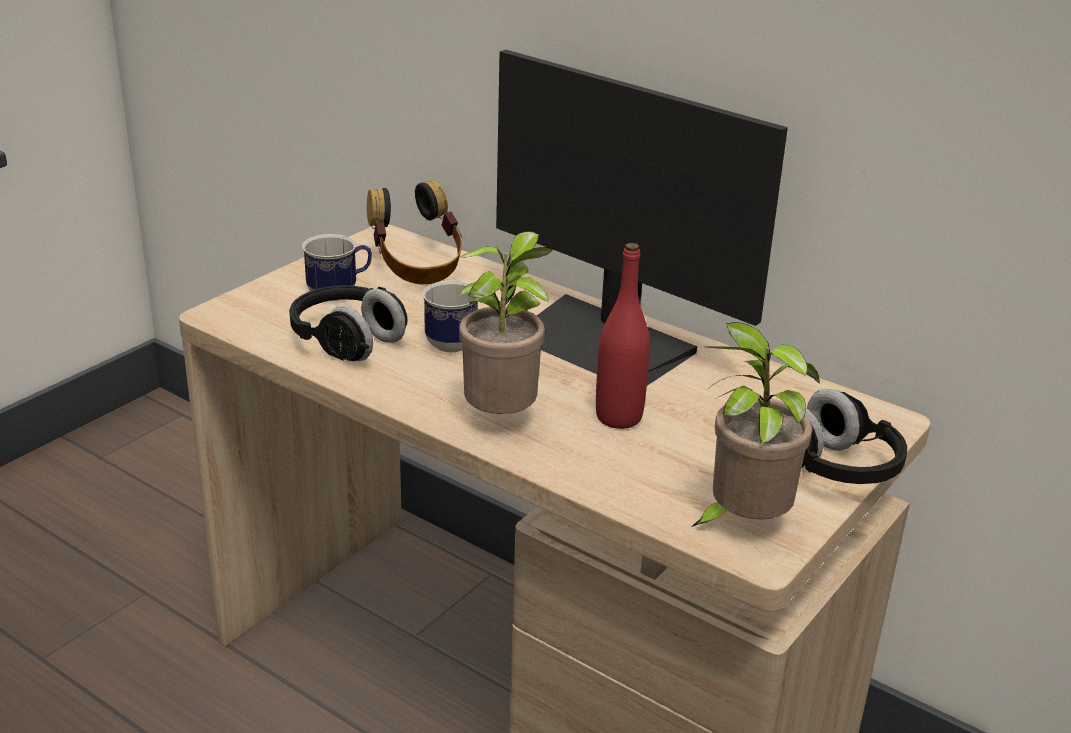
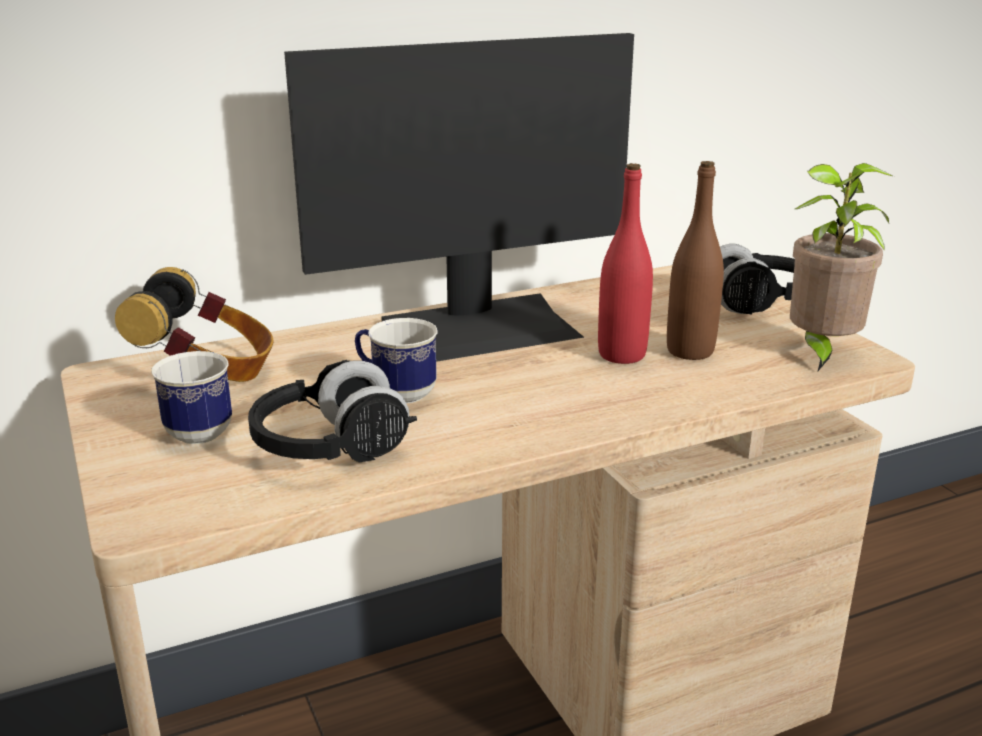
camera: 60 degrees left, 5 degrees down
(503, 419) = (582, 404): potted plant -> none
(664, 450) = (690, 351): none -> brown bottle

